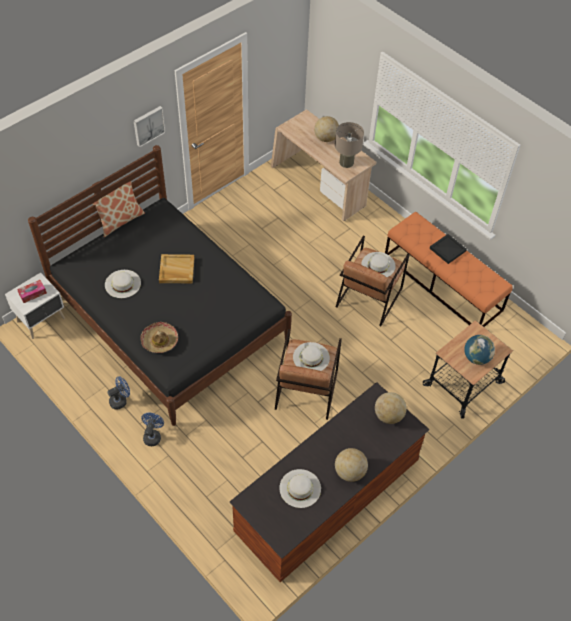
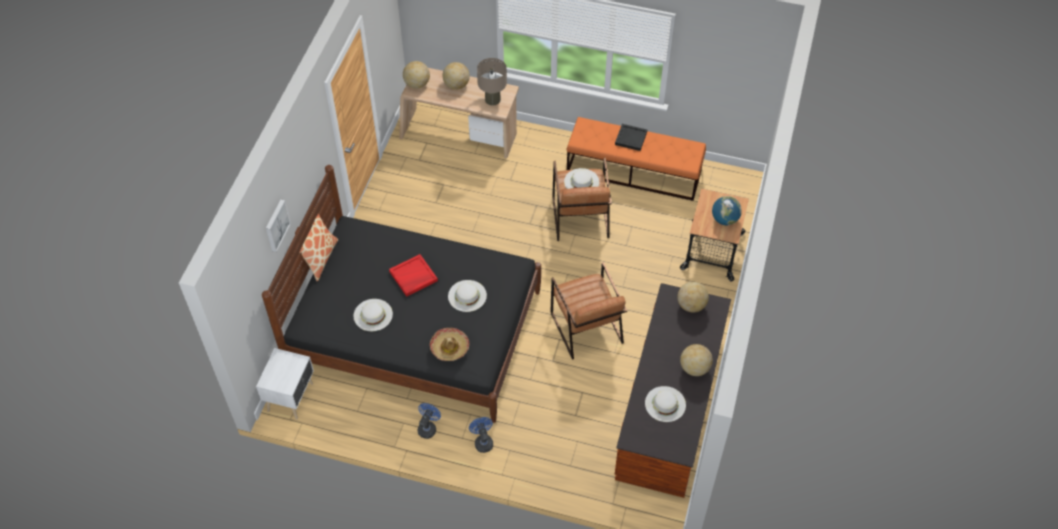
camera: 30 degrees left, 0 degrees up
(32, 293) = (284, 371): tissue box -> none
(148, 125) = (317, 148): picture -> picture (276, 225)
(176, 270) = (413, 277): beige tray -> red tray
(295, 123) = (417, 84): none -> globe
(311, 357) = (585, 293): white hat -> white hat (467, 296)

